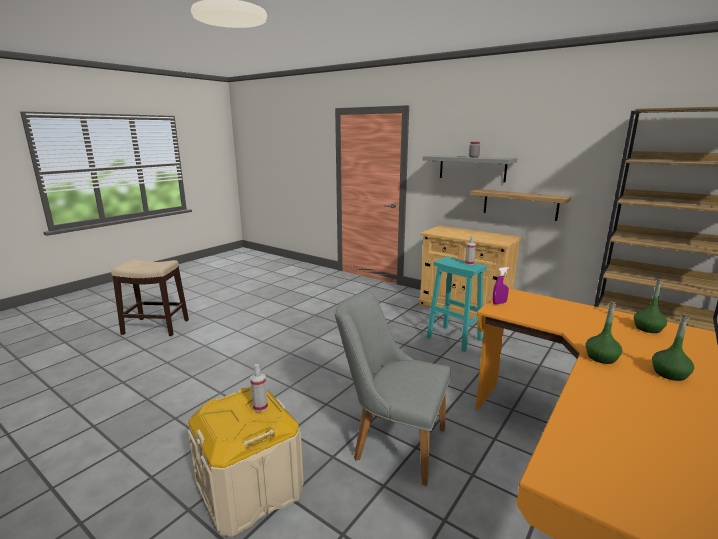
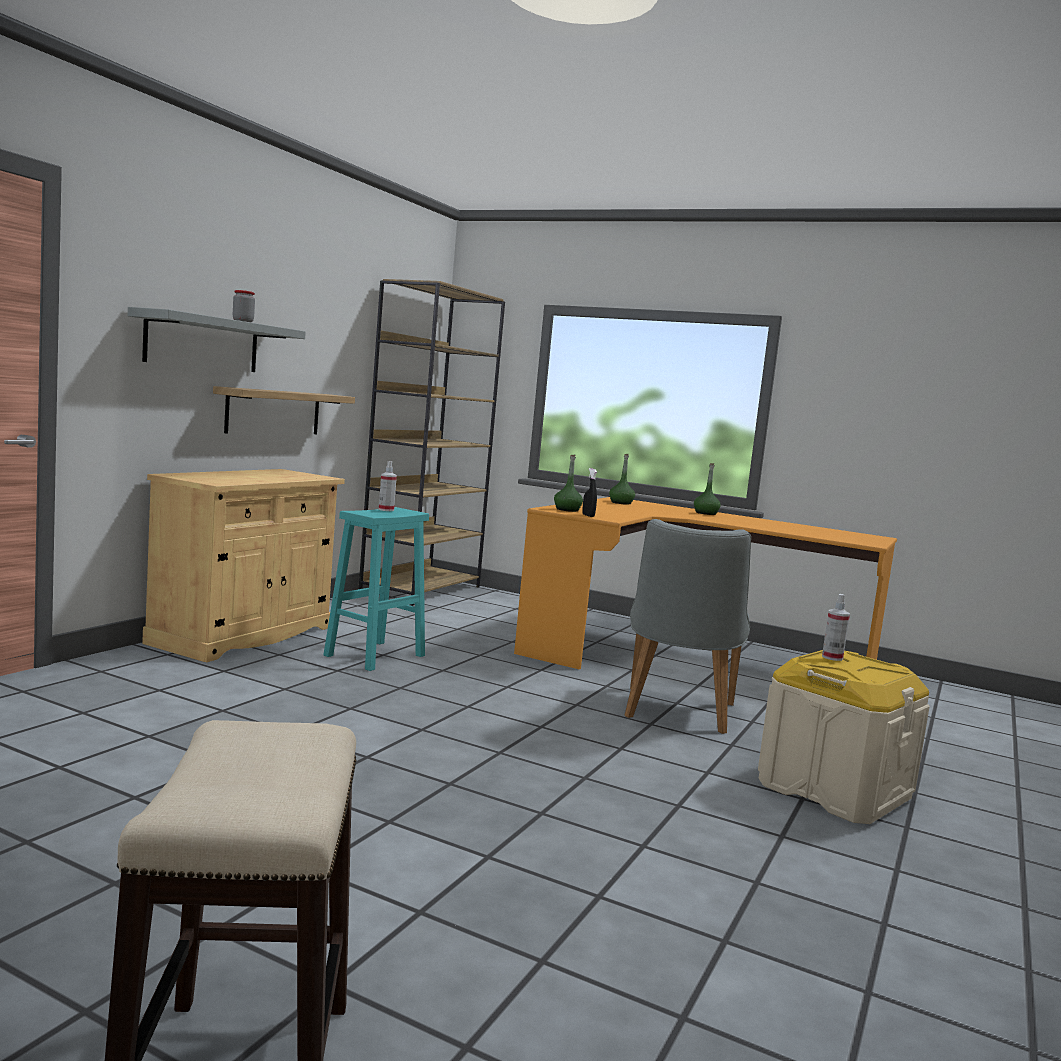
camera: 100 degrees left, 10 degrees down
(499, 303) = (588, 515): purple spray bottle -> black spray bottle
(601, 357) = (696, 517): green bottle -> green bottle (567, 510)

